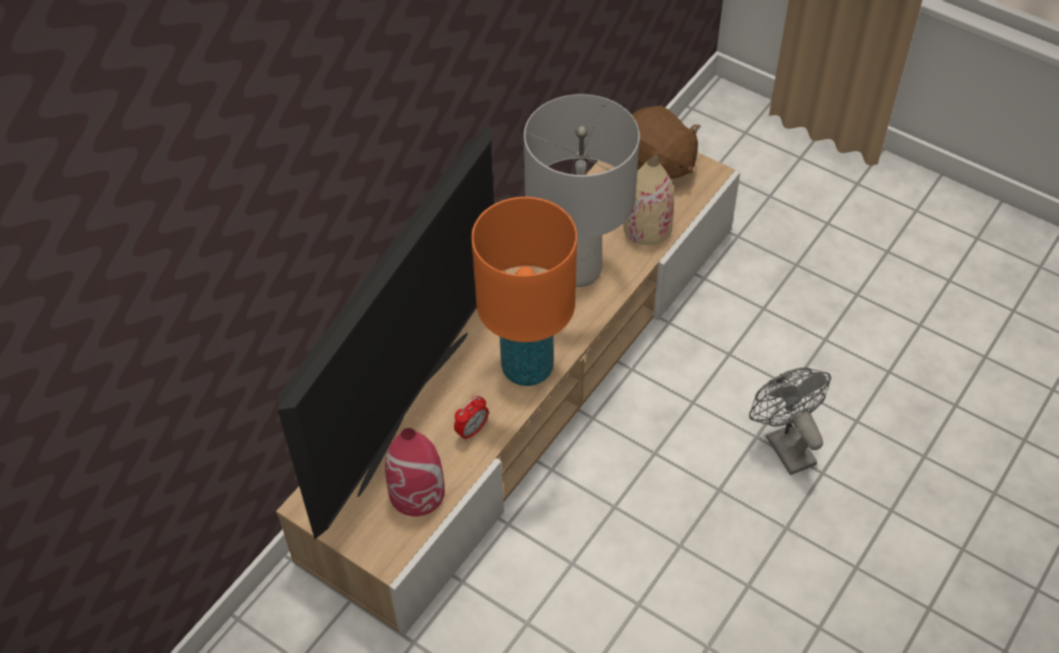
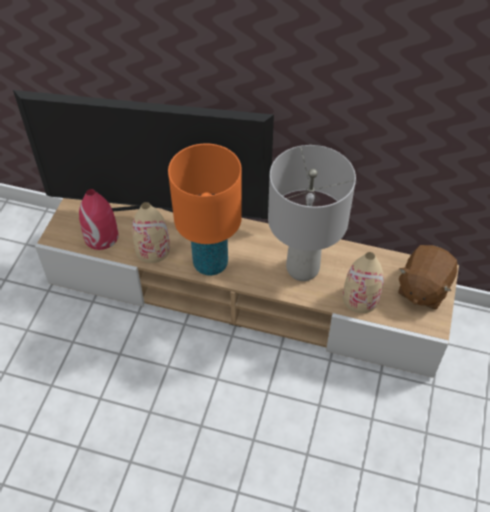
camera: 70 degrees right, 0 degrees up
(472, 430) = (153, 249): alarm clock -> beige vase
(784, 444) = (253, 460): grey fan -> none

